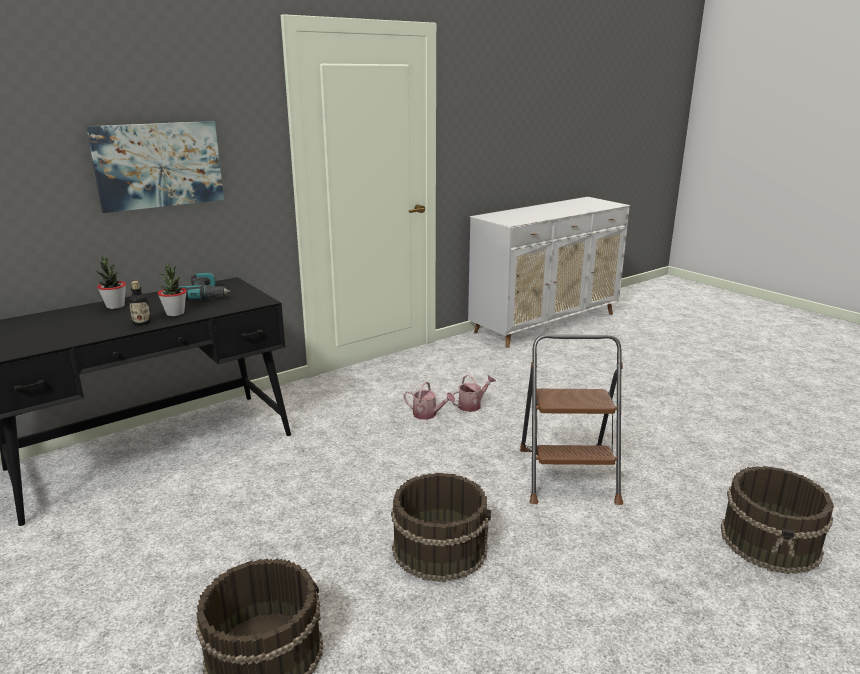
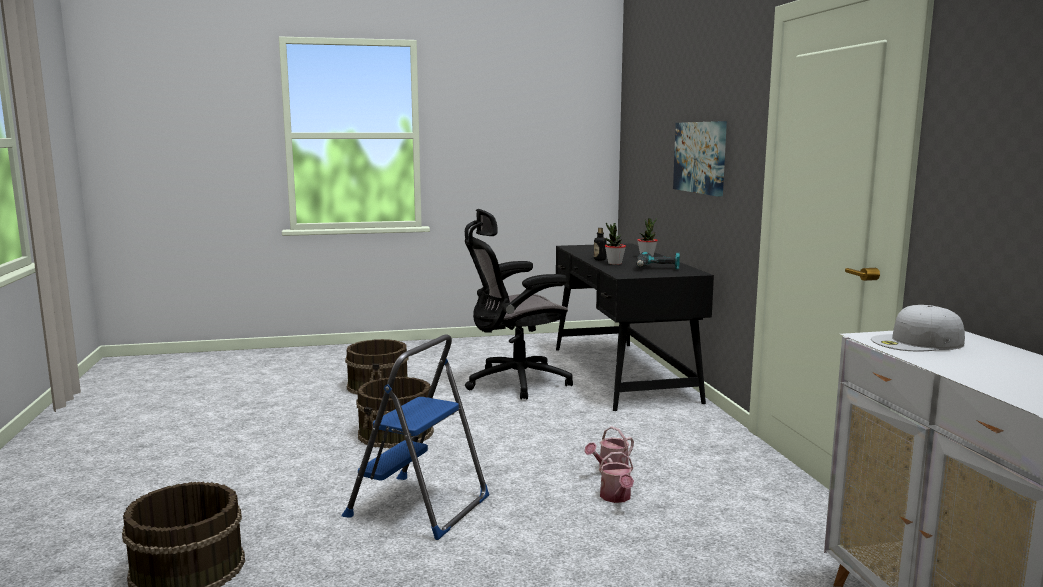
camera: 115 degrees right, 10 degrees down
(211, 515) = (517, 383): none -> office chair
(511, 219) = (917, 342): none -> white cap
(567, 472) = (422, 507): brown step ladder -> blue step ladder

